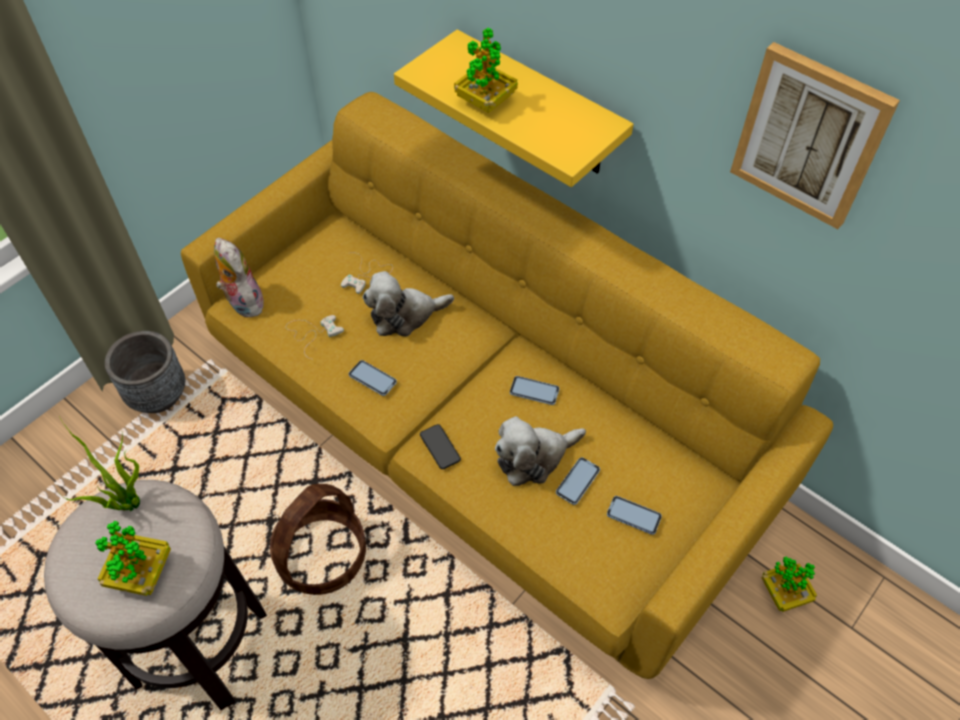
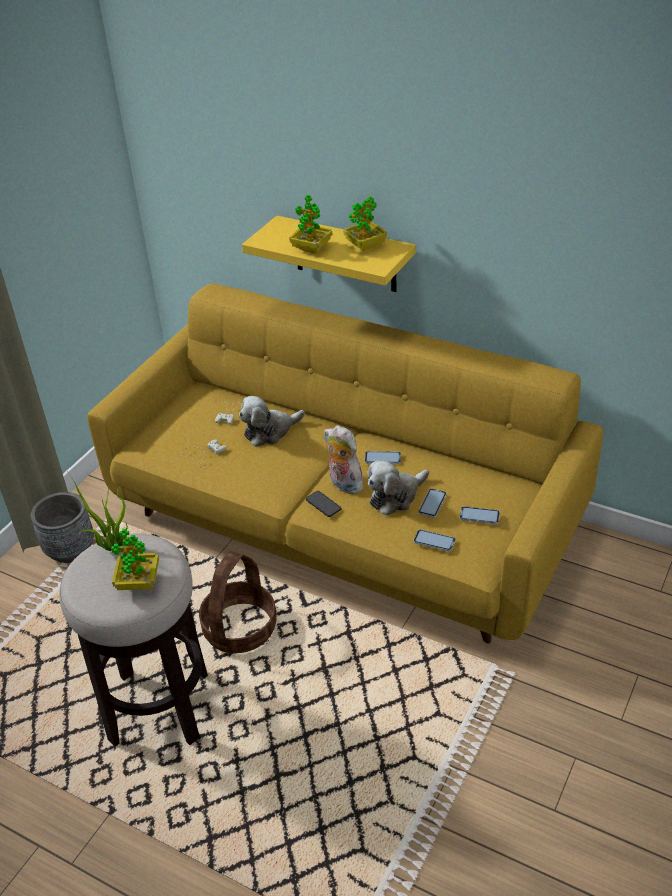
camera: 10 degrees left, 15 degrees down
(242, 302) = (140, 447): plush toy -> plush toy (343, 484)
(372, 379) = (258, 473): phone -> phone (434, 541)
(784, 593) = (604, 580): potted plant -> potted plant (365, 246)
(810, 136) = (533, 214): picture -> none

